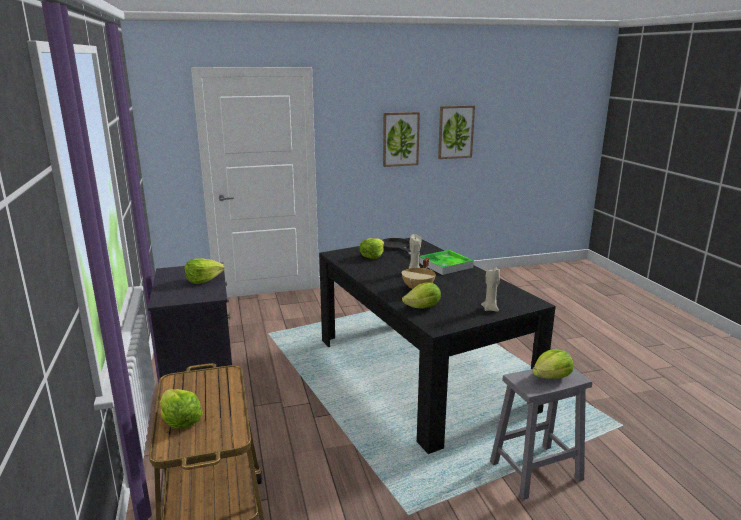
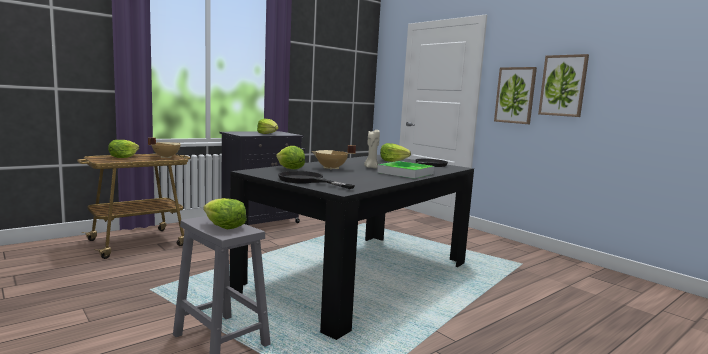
camera: 65 degrees right, 10 degrees down
(202, 382) = (165, 157): none -> beige cooking pot
(455, 132) = (639, 80): picture -> picture (515, 95)
(490, 309) = (307, 181): beige candle -> black frying pan

